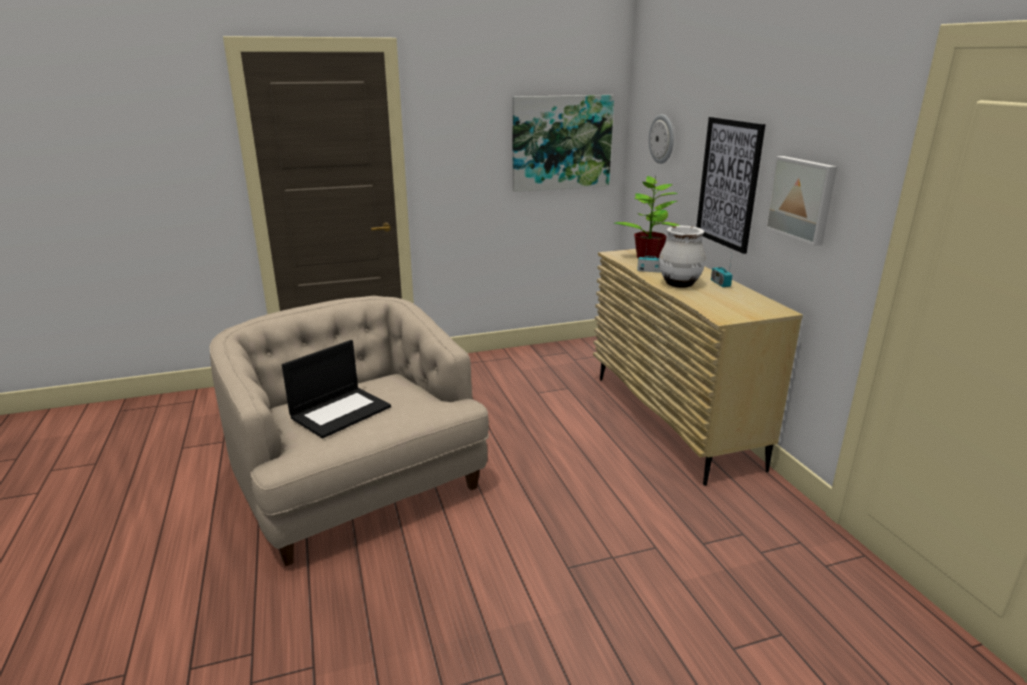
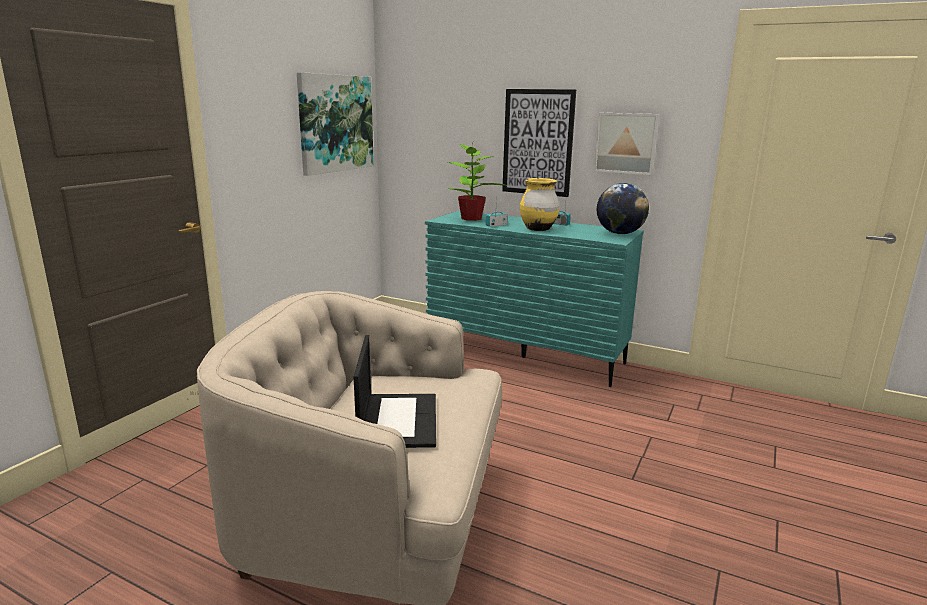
camera: 45 degrees left, 5 degrees down
(662, 139) = (439, 114): wall clock -> none
(671, 421) = (525, 356): beige dresser -> turquoise dresser
(679, 284) = (538, 229): white vase -> yellow vase
(756, 311) = (619, 233): none -> globe

